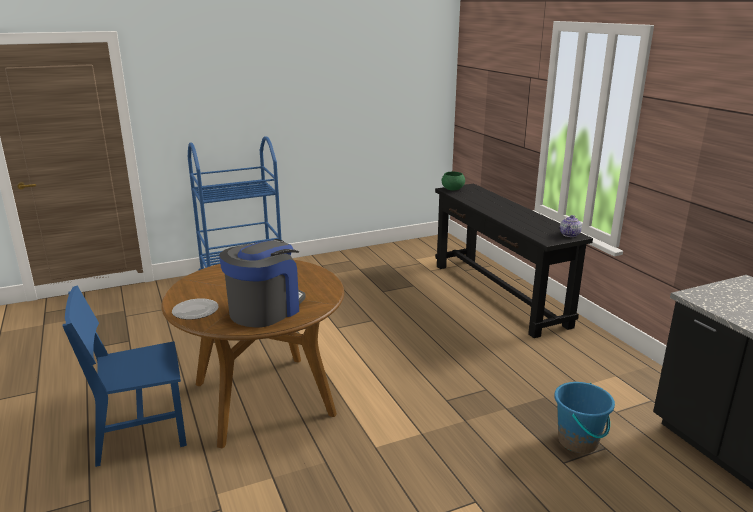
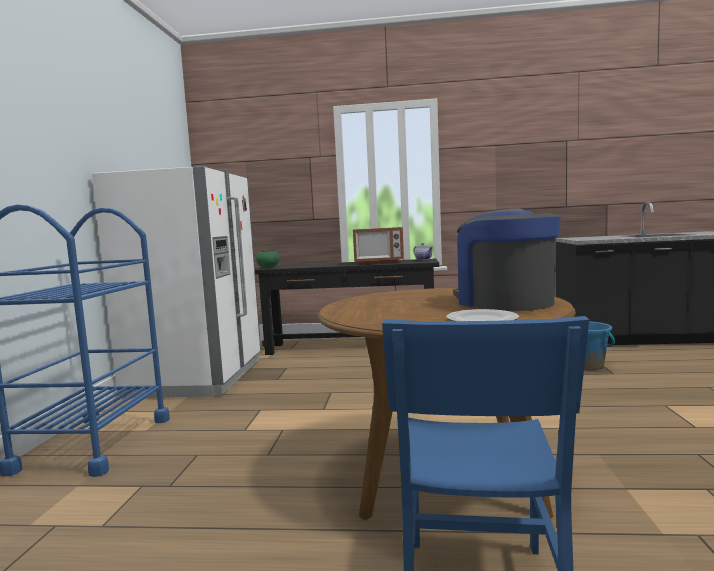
camera: 60 degrees left, 15 degrees down
(362, 263) = (197, 377): none -> white fridge
(522, 221) = (378, 262): none -> microwave

